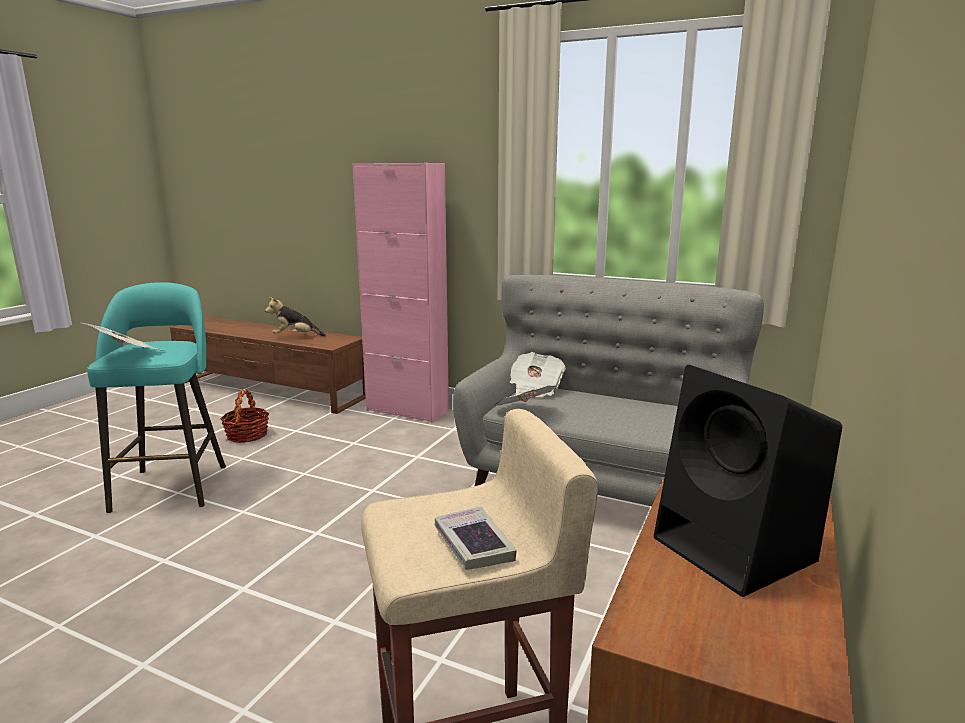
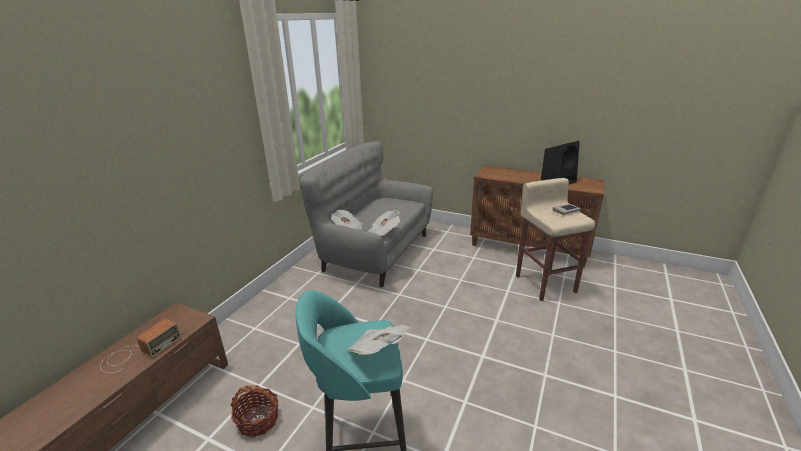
camera: 90 degrees left, 10 degrees up
(295, 337) = (138, 352): plush toy -> radio
(407, 410) = (241, 322): pink cabinet -> none

